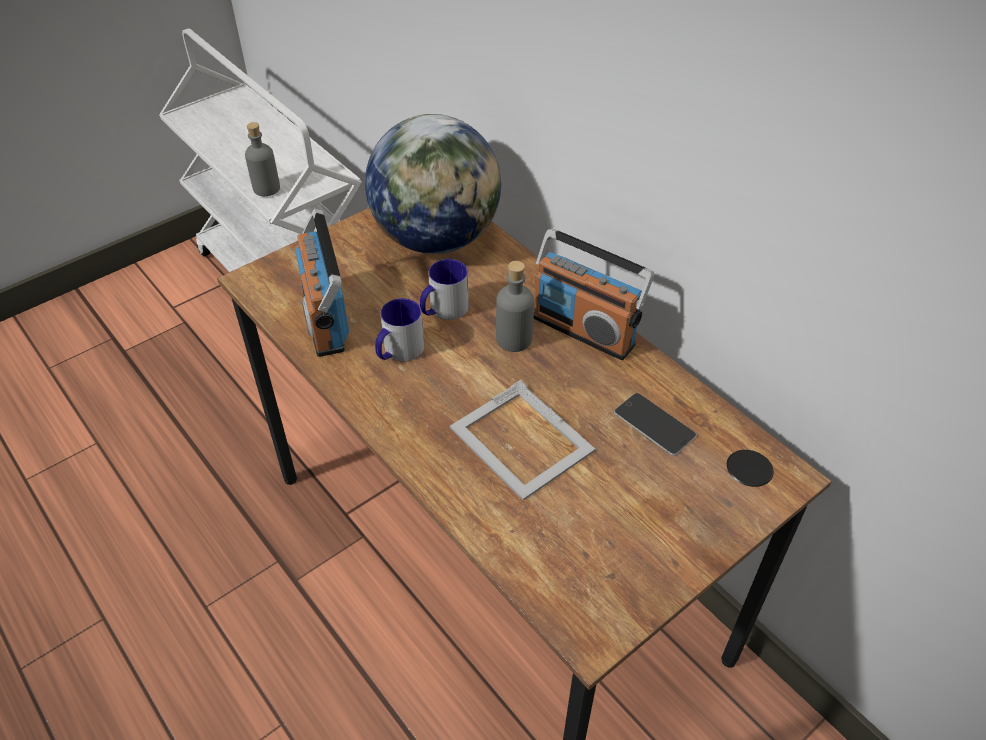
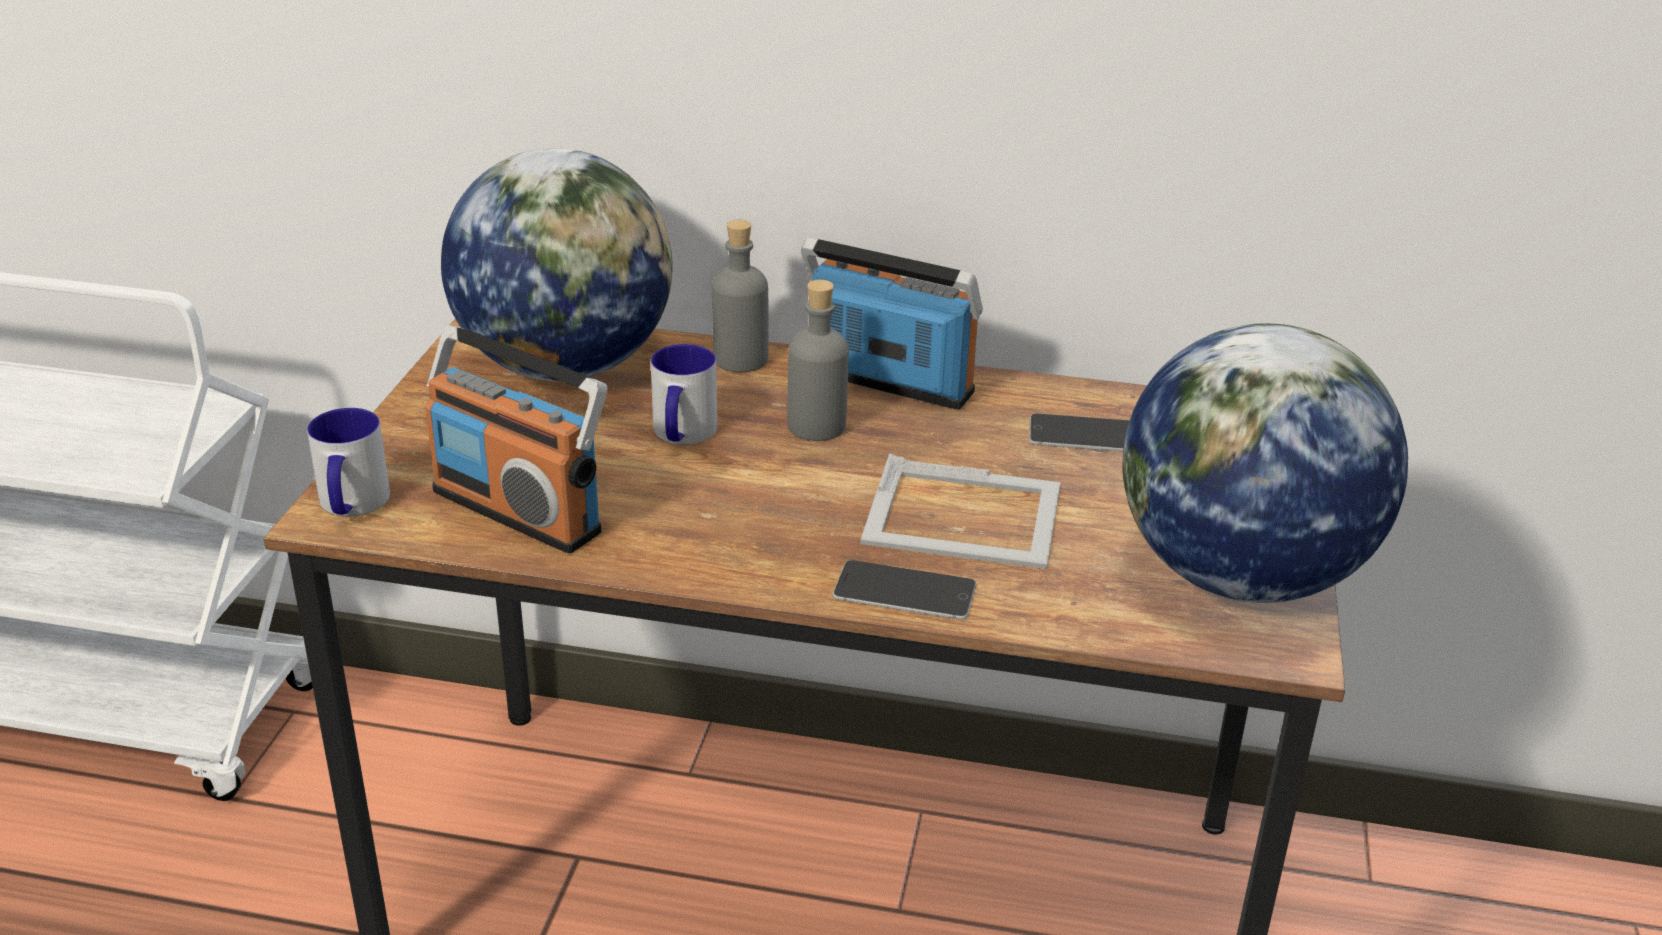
camera: 40 degrees left, 15 degrees down
(266, 188) = (104, 460): grey bottle -> grey bottle (740, 359)
(399, 352) = (681, 500): mug -> mug (351, 505)
(437, 470) = (904, 591): none -> phone
(584, 330) = (889, 384): radio -> radio turned 150 degrees counterclockwise
(623, 572) = (1239, 576): none -> globe

